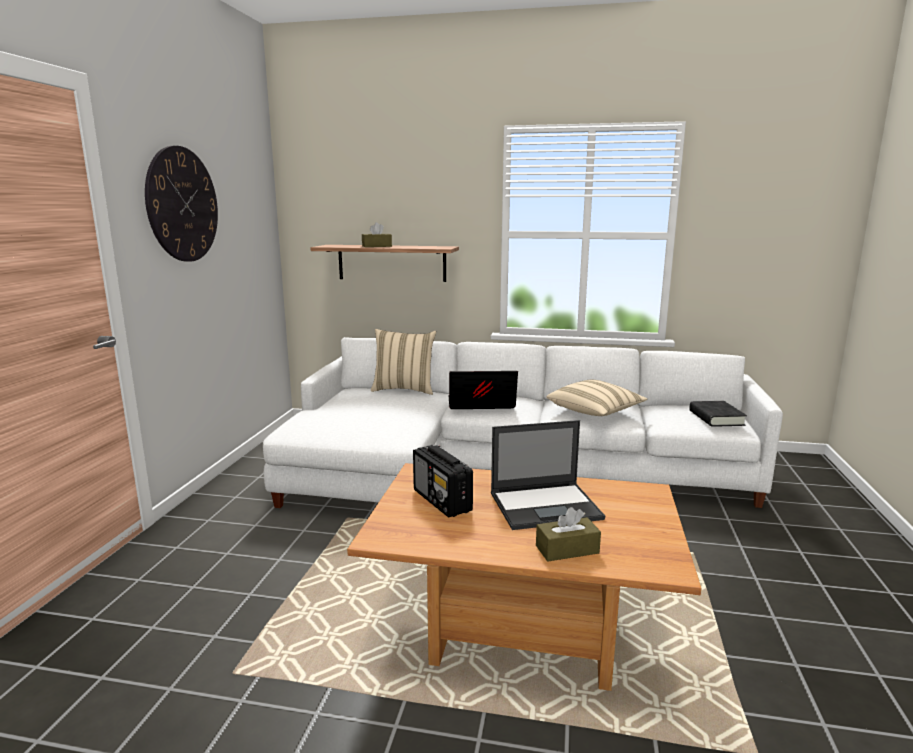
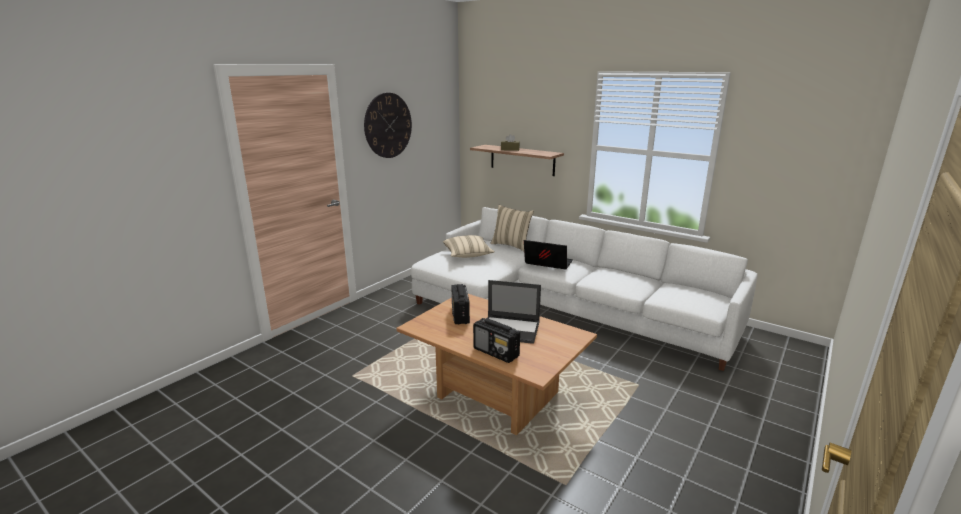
camera: 25 degrees right, 5 degrees up
(567, 549) = (496, 353): brown tissue box -> radio
(595, 412) = (618, 281): beige pillow -> beige pillow (467, 255)
(716, 418) = (701, 300): black book -> none

